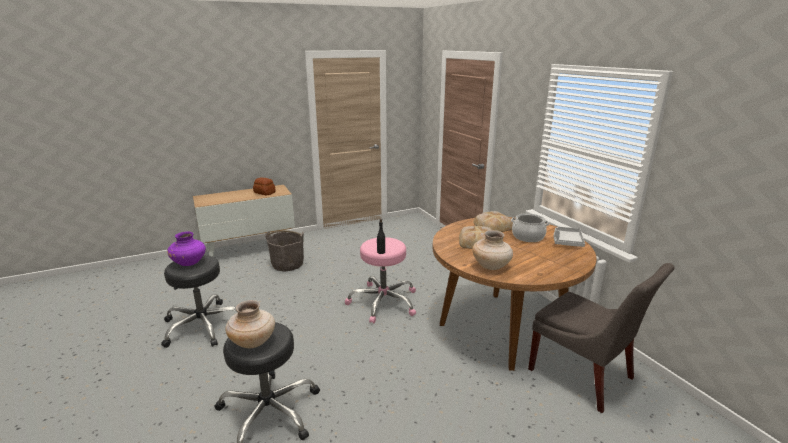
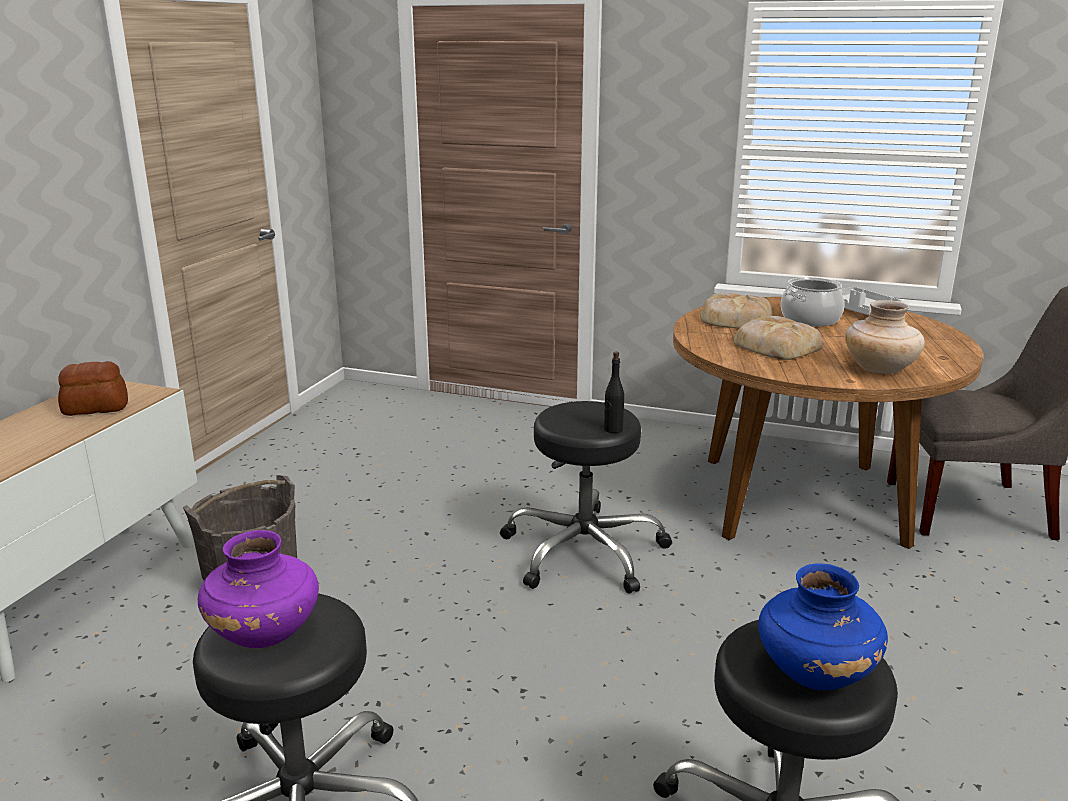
camera: 45 degrees left, 0 degrees up
(253, 342) = (815, 673): beige vase -> blue vase
(383, 302) = (584, 551): pink stool -> black stool

